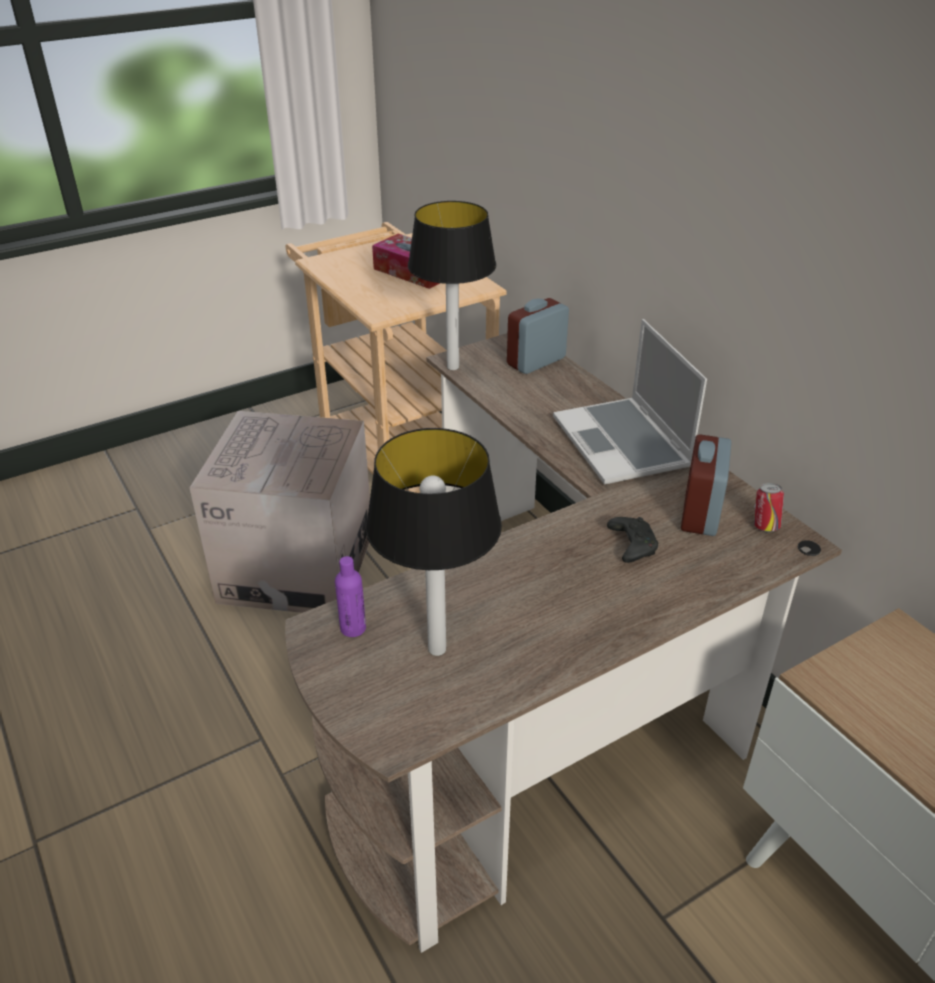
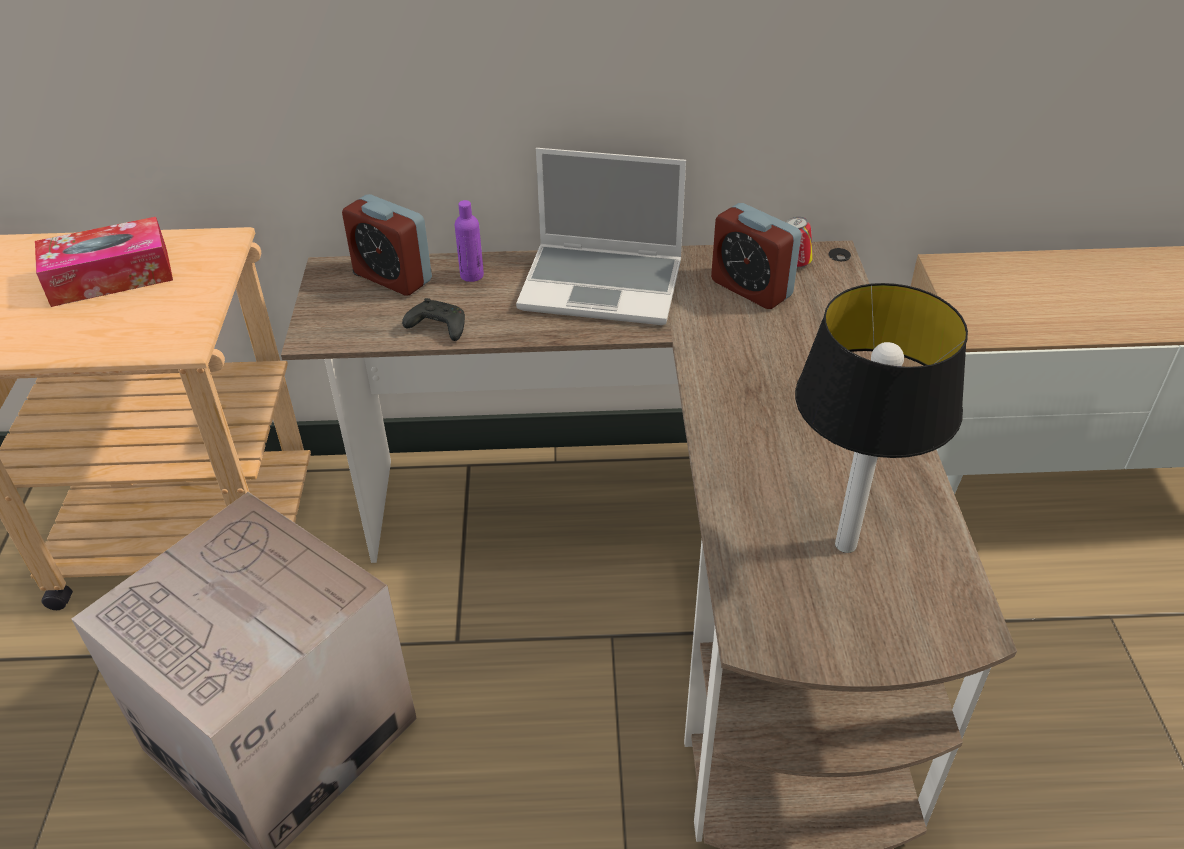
camera: 60 degrees left, 5 degrees up
(353, 628) = (774, 603): purple bottle -> purple bottle (472, 275)
(453, 366) = (330, 341): table lamp -> none
(536, 361) = (393, 277): alarm clock -> alarm clock turned 45 degrees counterclockwise
(631, 545) = (769, 348): black game controller -> black game controller (437, 328)

